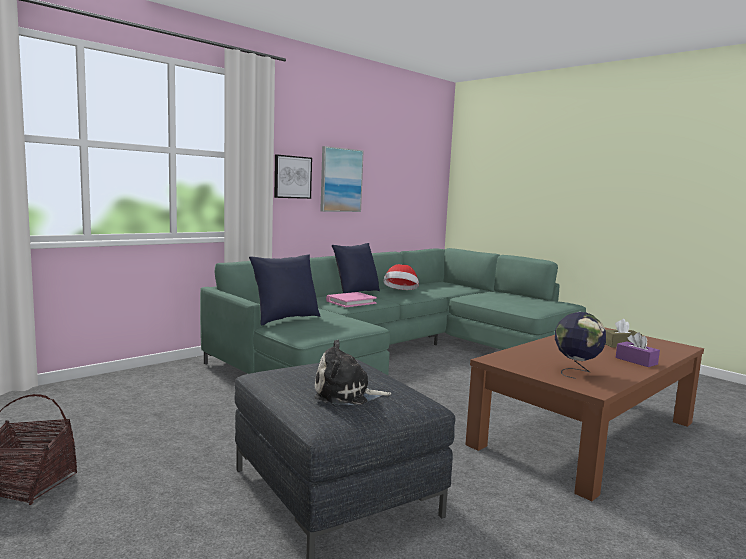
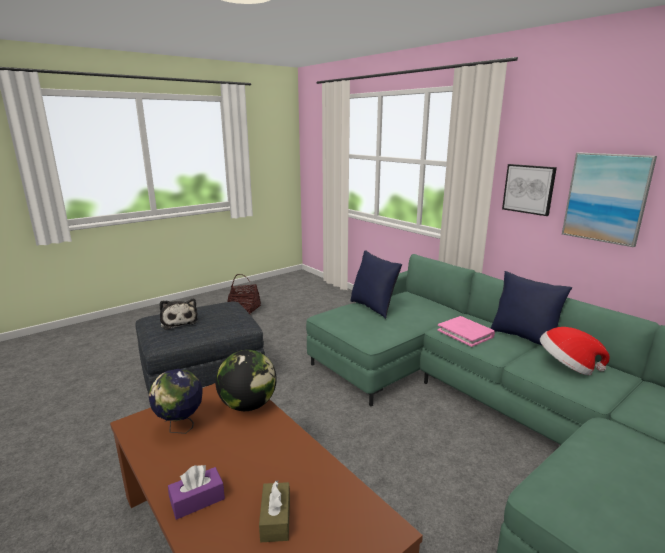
camera: 95 degrees right, 10 degrees up
(346, 394) = (179, 321): plush toy -> plush toy turned 150 degrees clockwise
(521, 354) = (248, 405): none -> globe

